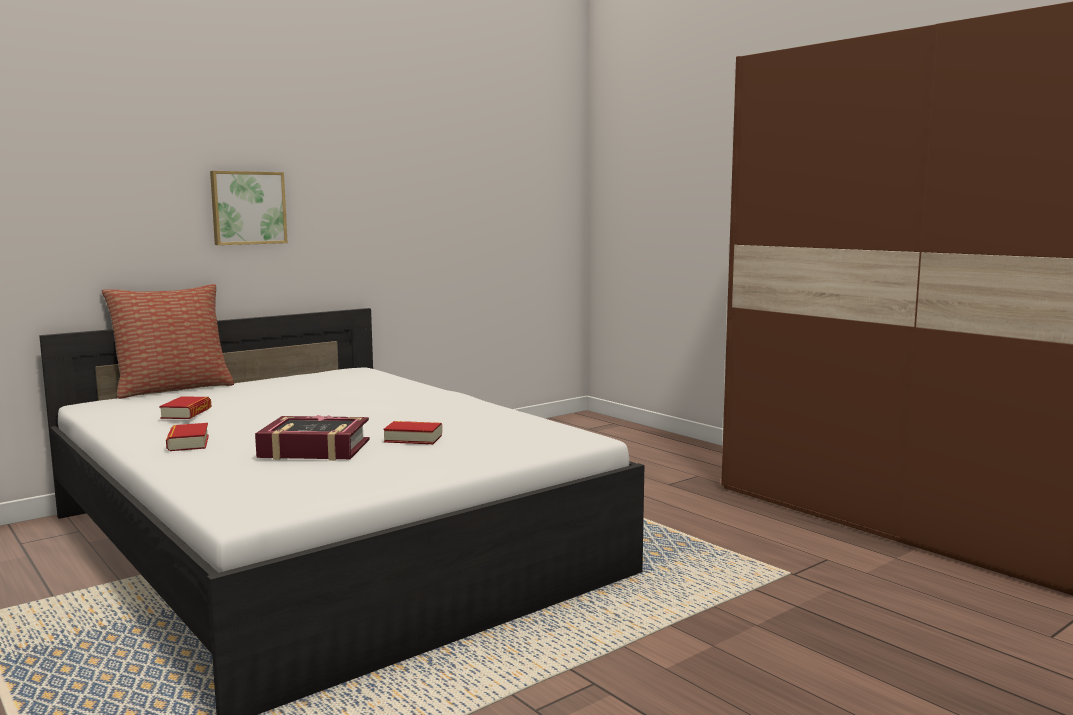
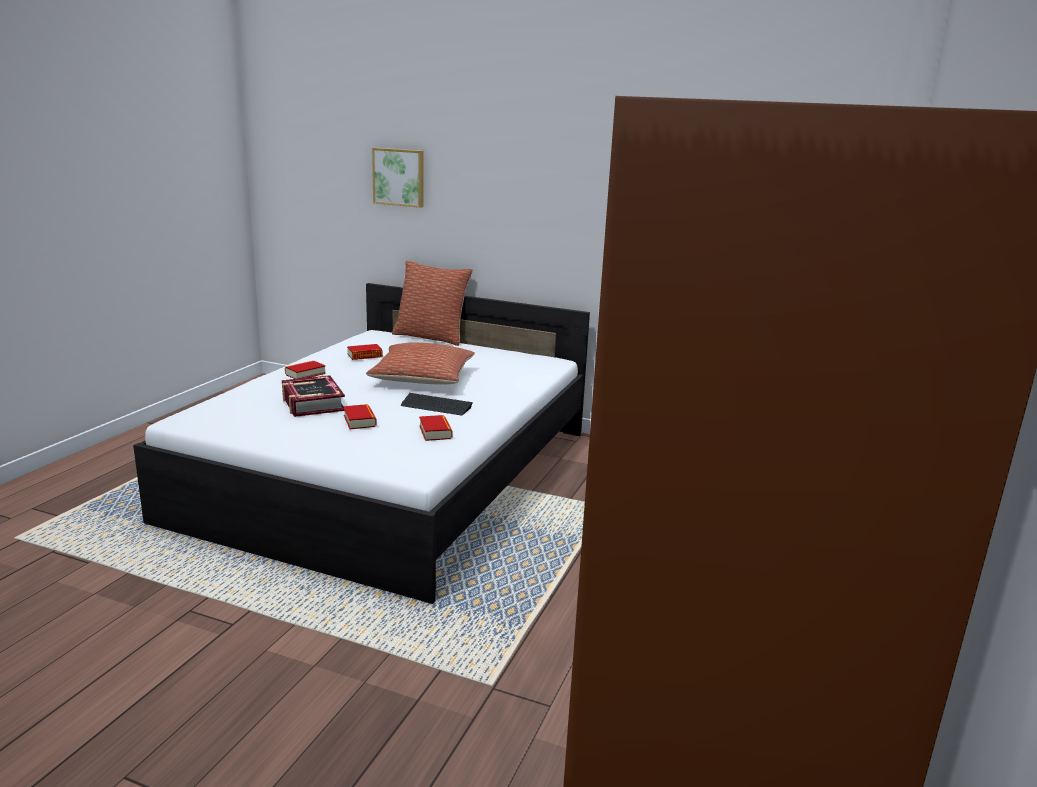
camera: 60 degrees right, 10 degrees up
(248, 208) = (504, 214): picture -> picture (399, 177)
(318, 406) = (422, 378): none -> pillow
(415, 412) = (436, 406): none -> keyboard
(490, 421) = (435, 432): none -> book

